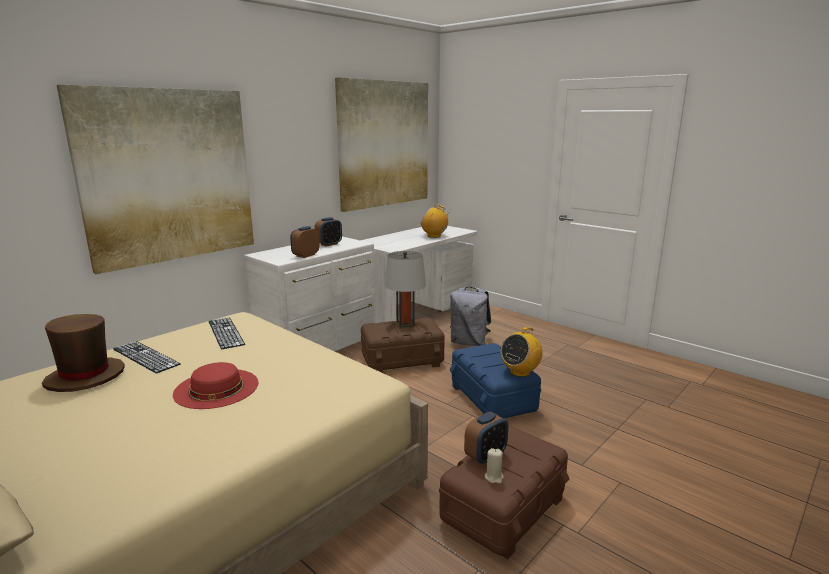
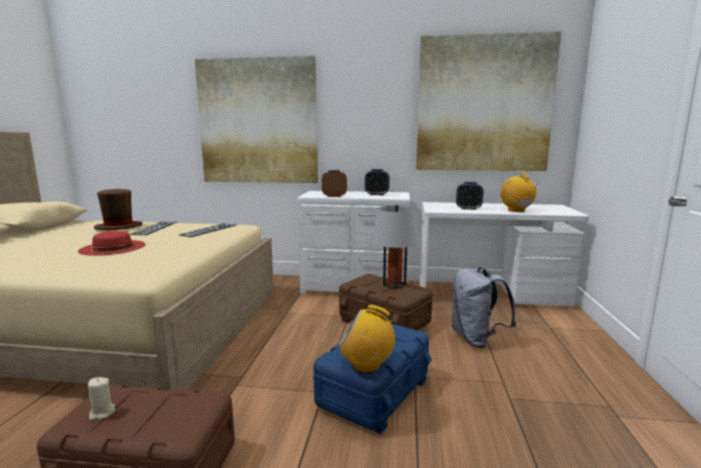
camera: 55 degrees right, 5 degrees down
(485, 456) = (146, 396): alarm clock -> alarm clock (468, 208)

